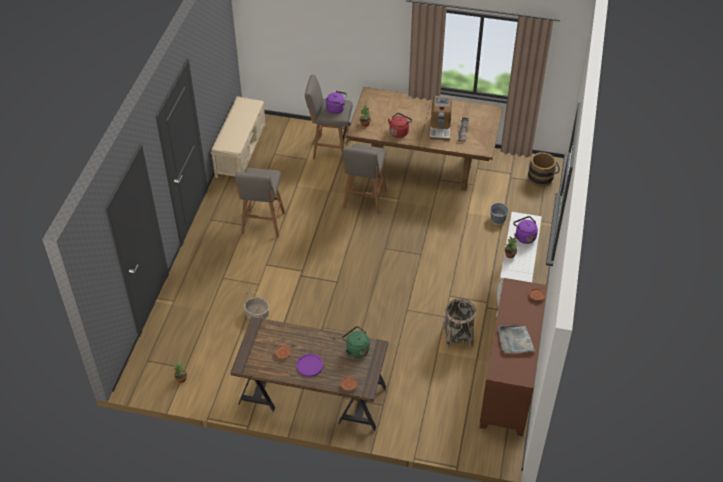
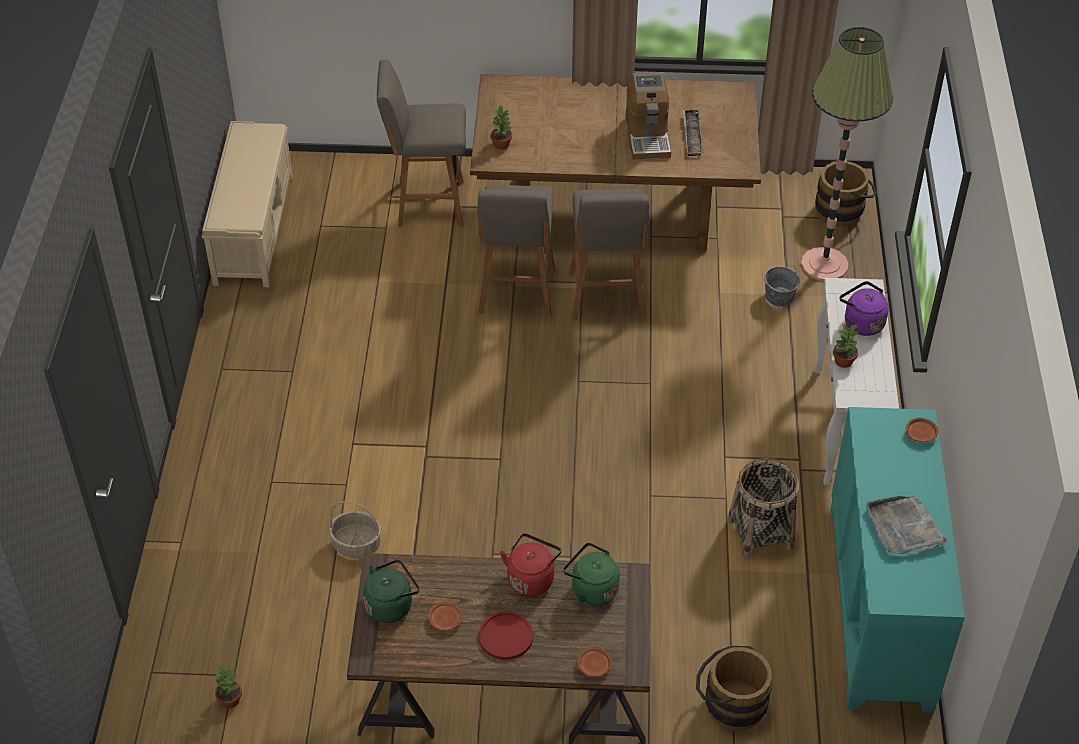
camera: 10 degrees left, 0 degrees up
(258, 343) = (391, 605): none -> green kettle
(262, 224) = (328, 365): grey stool -> grey stool (606, 298)
(309, 365) = (506, 636): purple plate -> red plate
(337, 109) = (439, 122): purple kettle -> none
(399, 132) = (571, 152): red kettle -> red kettle (531, 578)
(421, 416) = (729, 703): none -> brown bucket
(509, 381) = (880, 607): brown cabinet -> turquoise cabinet
(525, 205) = (824, 265): none -> floor lamp

